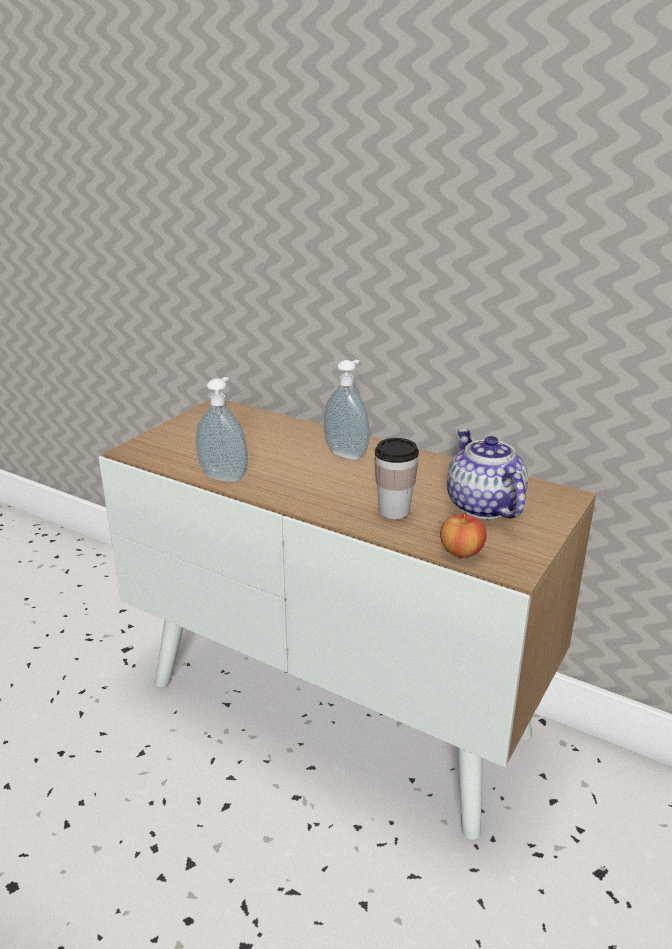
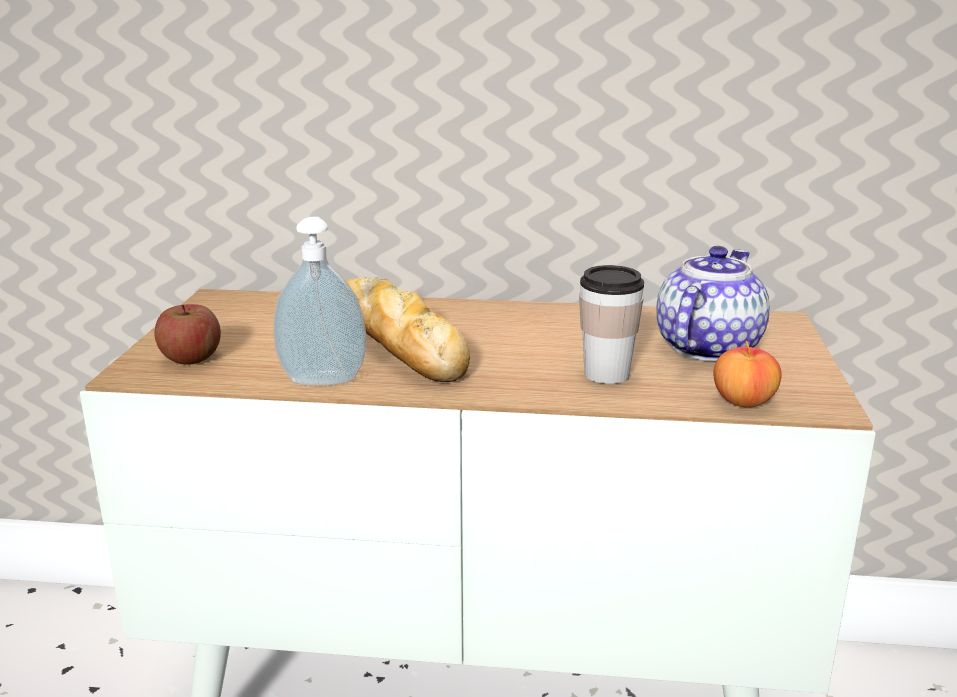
camera: 25 degrees left, 5 degrees down
(168, 446) = (191, 358): none -> apple
(288, 460) = (395, 344): none -> bread
(347, 454) = (468, 322): soap dispenser -> none
(483, 506) = (706, 348): teapot -> teapot turned 75 degrees clockwise

